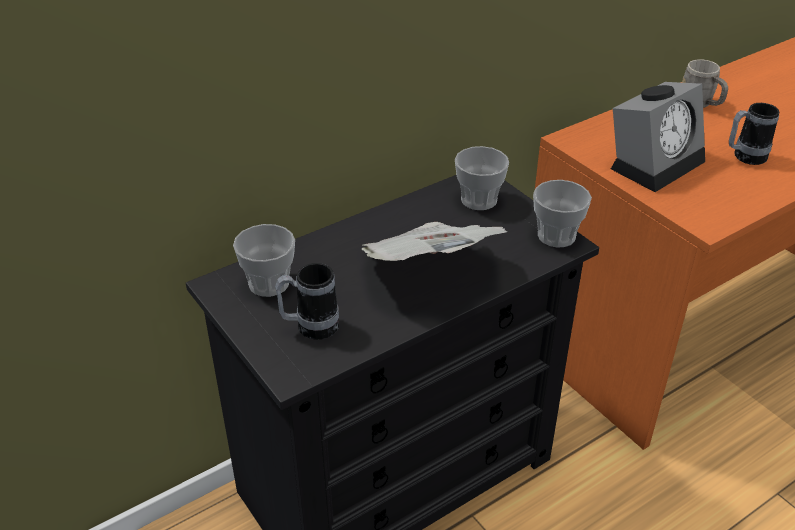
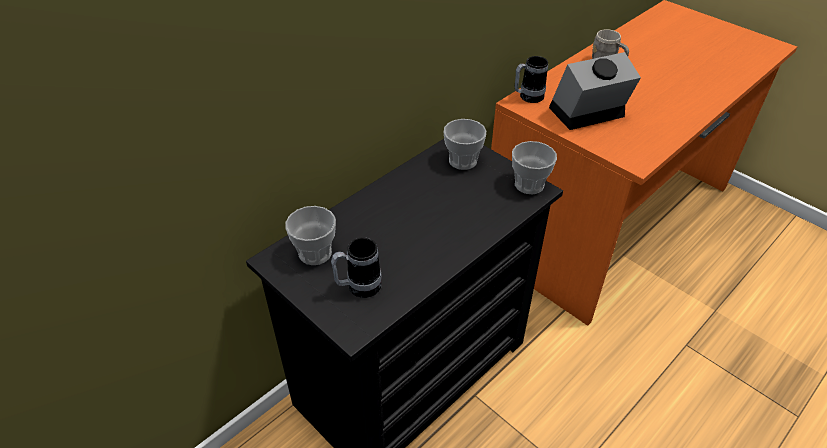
camera: 10 degrees left, 5 degrees up
(430, 270) = (440, 225): newspaper -> none
(655, 162) = (586, 114): alarm clock -> alarm clock turned 150 degrees counterclockwise
(744, 157) = (649, 104): mug -> mug (527, 98)

